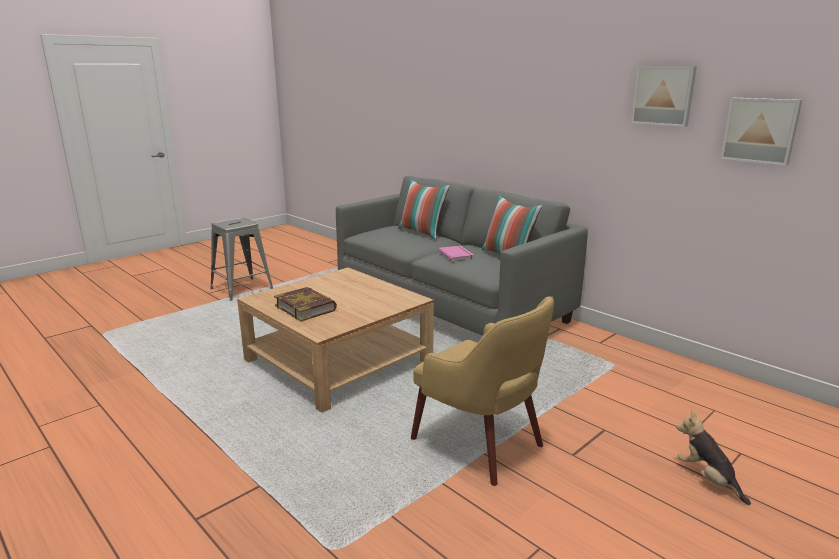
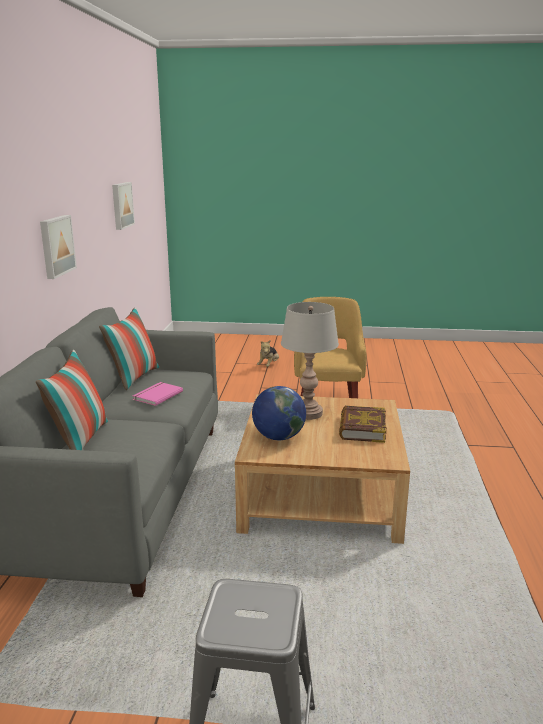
camera: 130 degrees left, 0 degrees up
(350, 283) = (278, 437): none -> globe
(364, 302) = (308, 413): none -> grey table lamp
(663, 96) = (92, 189): picture -> picture (56, 246)

